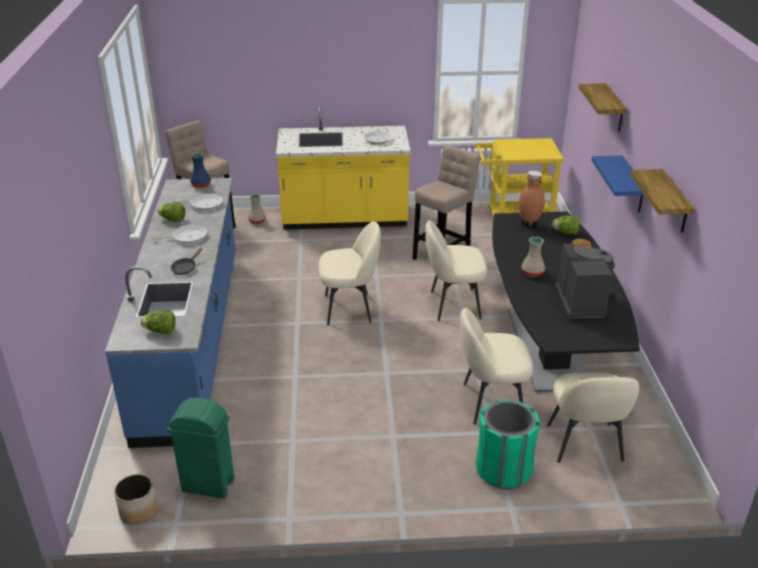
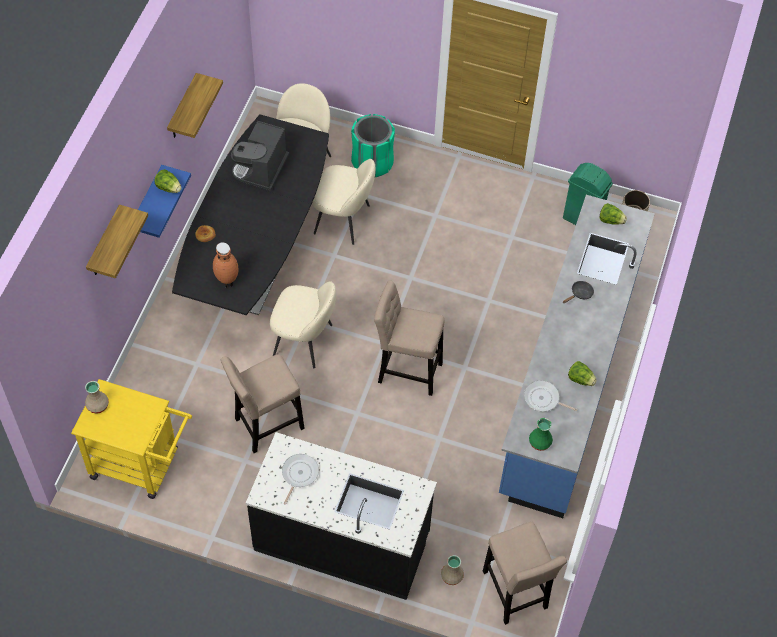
camera: 160 degrees left, 25 degrees up
(187, 237) = (571, 343): frying pan -> none
(201, 185) = (540, 442): blue vase -> green vase
(344, 219) = (342, 541): yellow counter -> black counter
(349, 308) = (406, 370): beige chair -> beige stool
(533, 273) = (274, 215): beige vase -> beige vase (97, 405)
(566, 233) = (202, 258): lettuce -> lettuce (169, 188)

